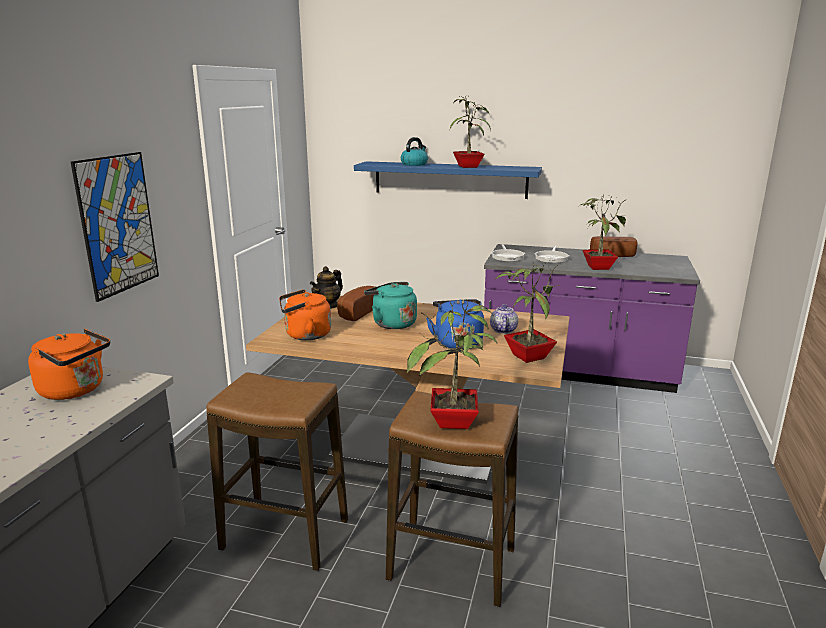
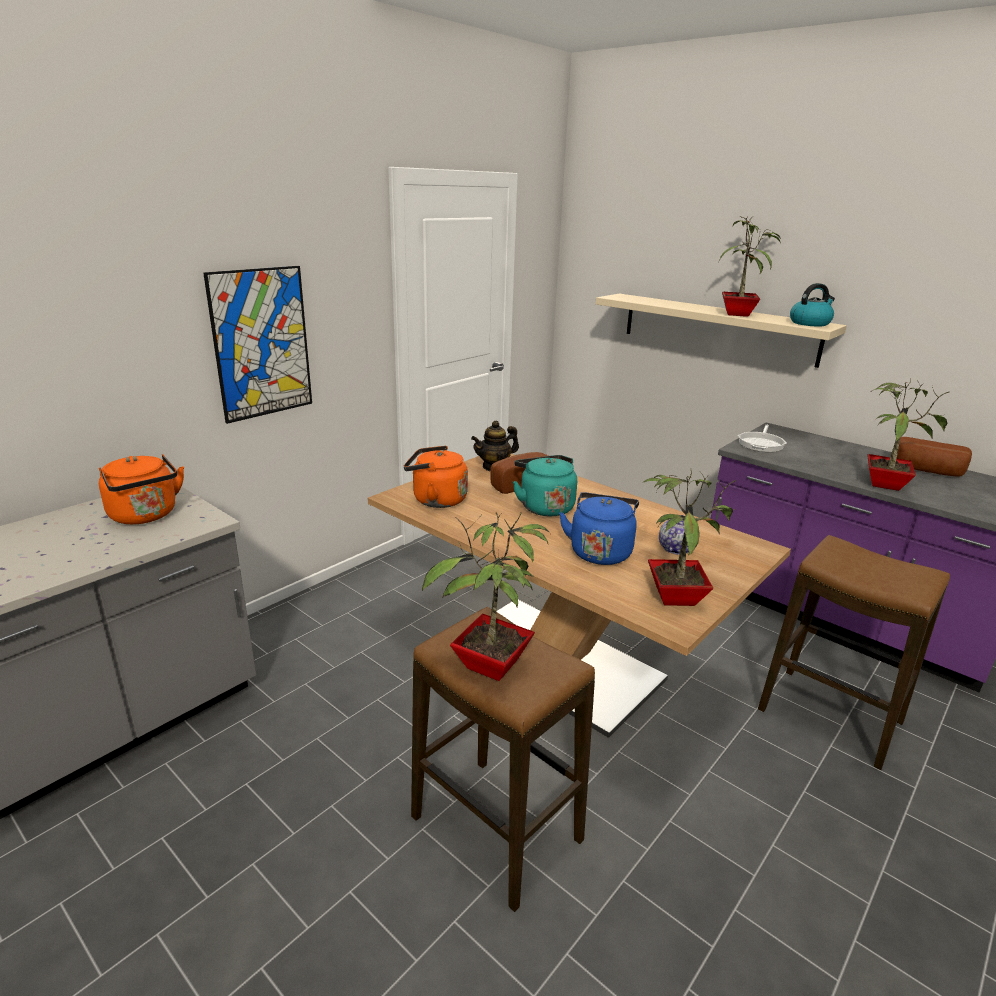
camera: 25 degrees right, 5 degrees up
(284, 535) = (349, 719): stool -> stool (829, 716)
(414, 164) = (671, 303): kettle -> kettle (810, 323)
(450, 179) = (717, 328): blue shelf -> beige shelf
(551, 258) = (824, 457): frying pan -> none

